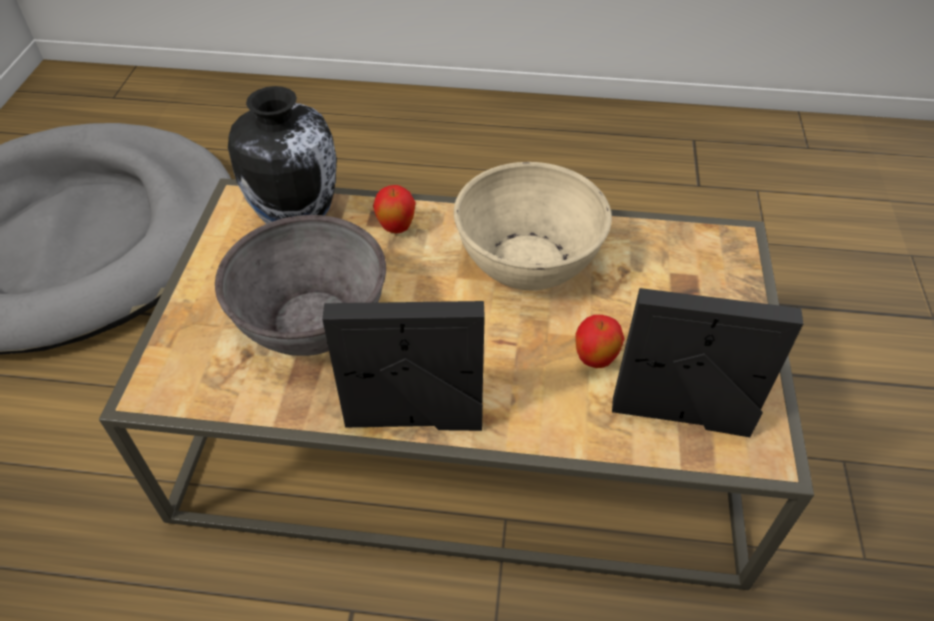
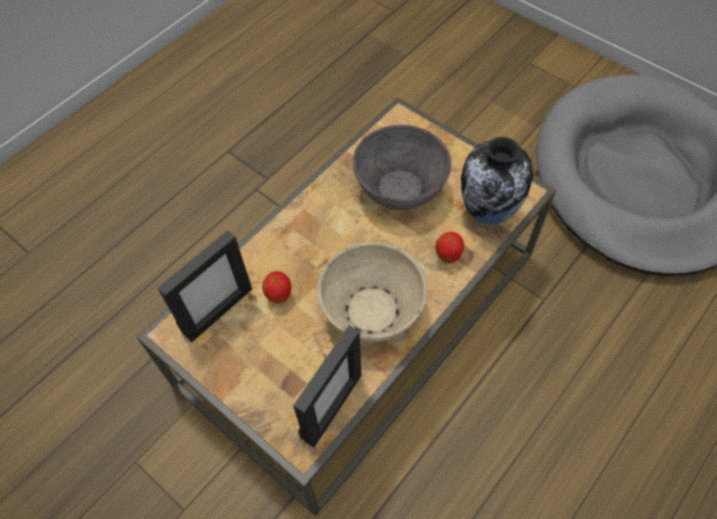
camera: 125 degrees right, 10 degrees up
(413, 421) = (306, 201): picture frame -> picture frame (331, 406)

